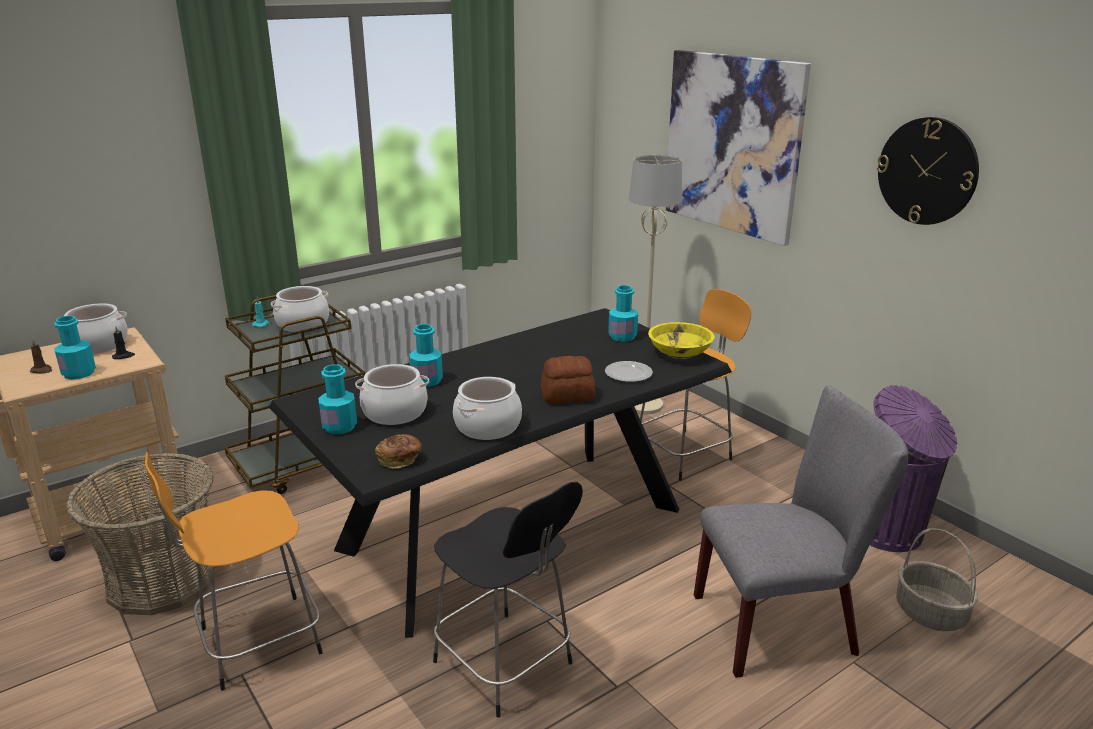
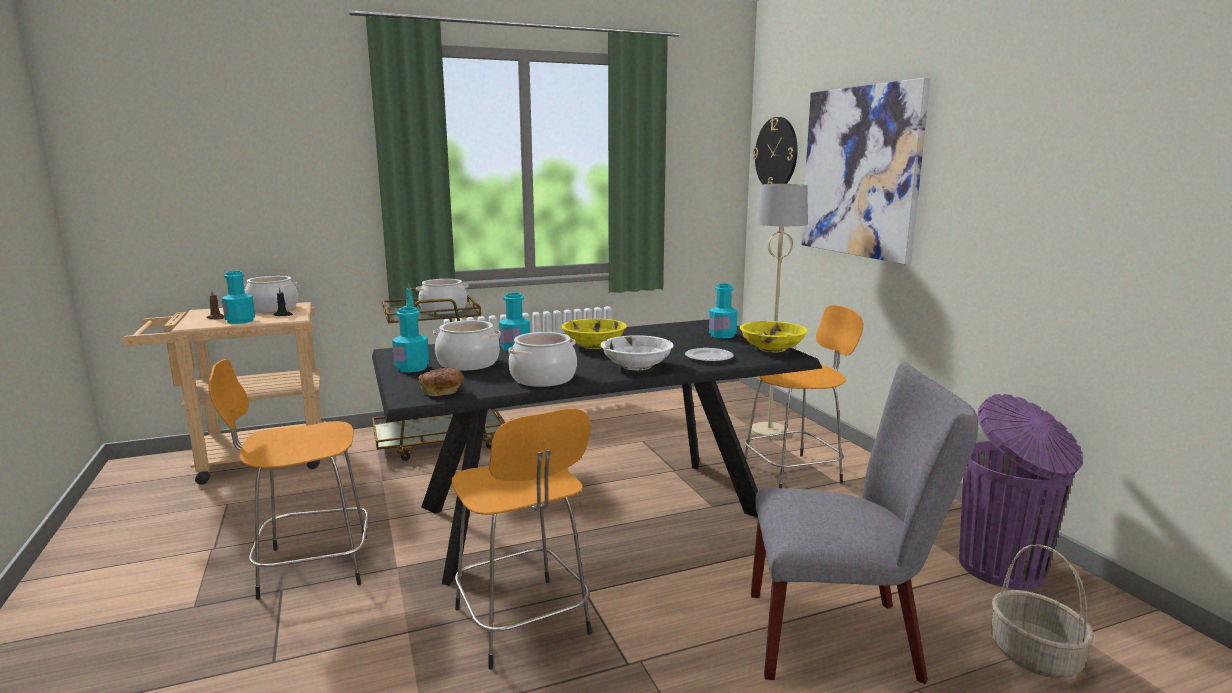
camera: 15 degrees right, 10 degrees down
(163, 579) = (269, 508): basket -> none
(505, 367) = (594, 345): none -> yellow bowl
(506, 665) = (523, 624): black stool -> orange stool
(567, 395) = (636, 366): bread -> white bowl
(927, 171) = (1047, 164): wall clock -> wall clock (776, 153)

